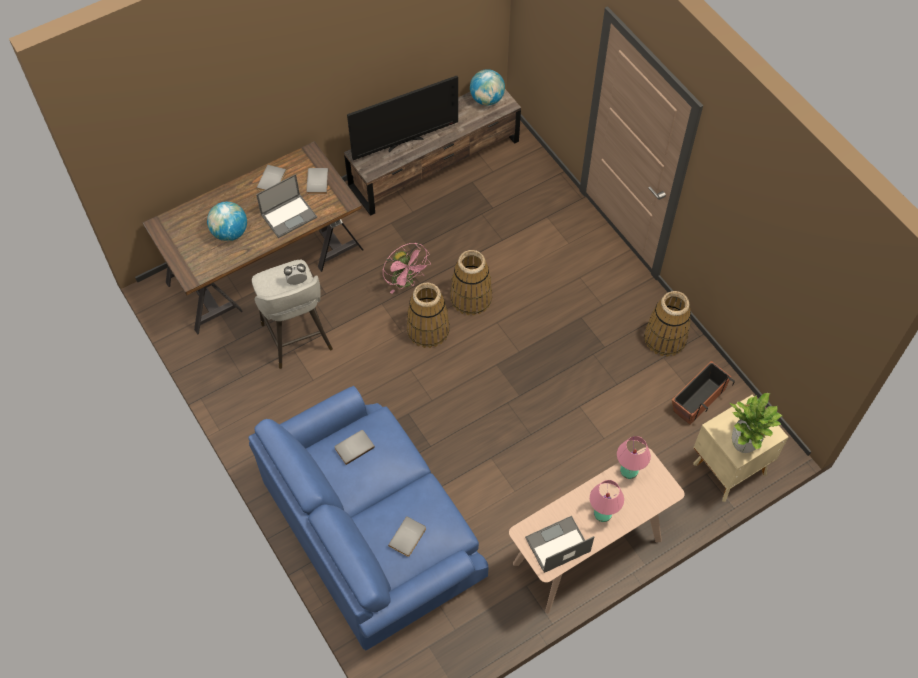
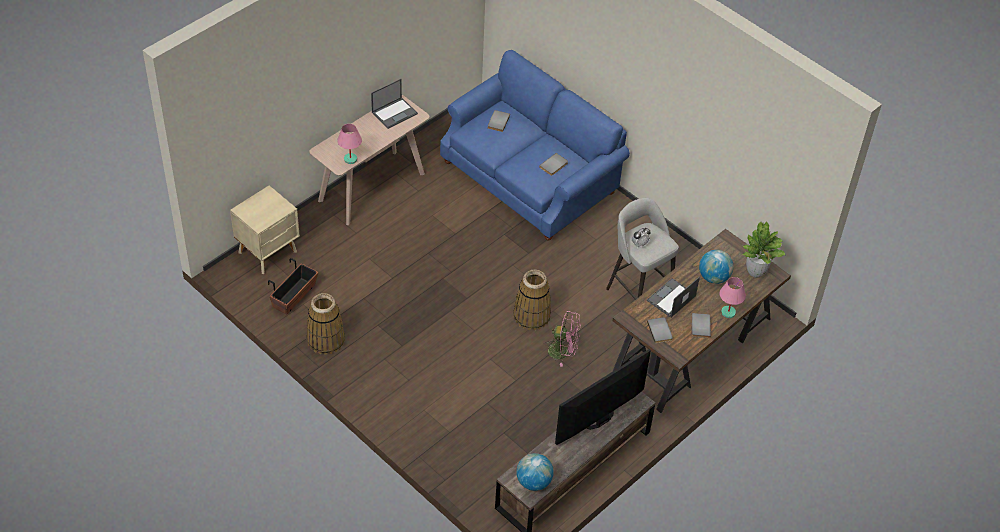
camera: 165 degrees right, 10 degrees down
(406, 282) = (563, 352): pink fan -> pink fan turned 150 degrees clockwise
(471, 298) = (502, 347): basket -> none
(603, 513) = (366, 133): pink table lamp -> pink table lamp (728, 312)
(743, 444) = (265, 200): potted plant -> potted plant (756, 272)

